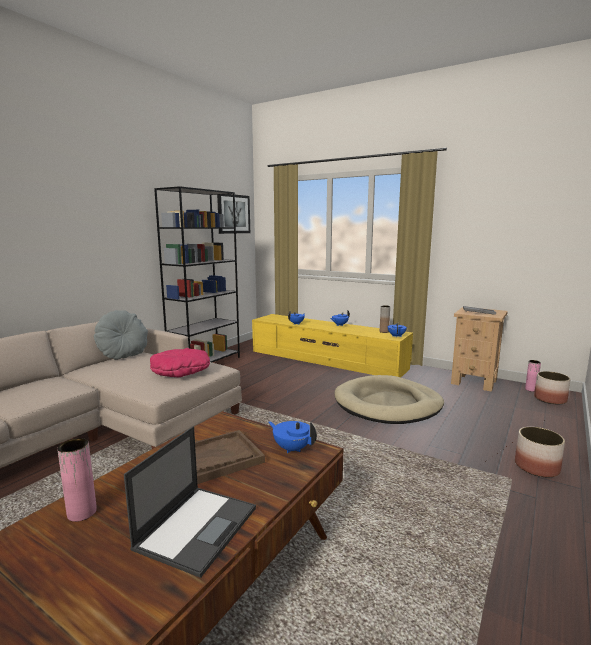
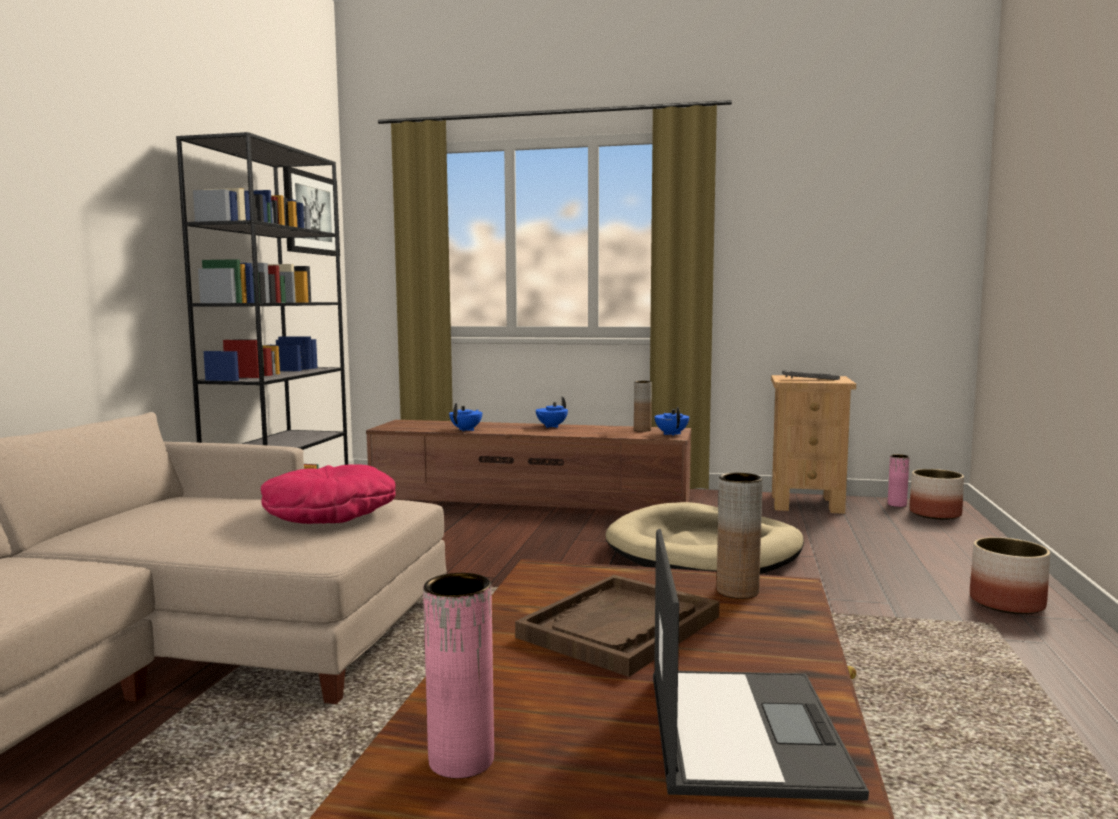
camera: 20 degrees left, 5 degrees down
(123, 356) = (151, 505): grey pillow -> none
(292, 448) = (737, 591): blue teapot -> brown vase
(327, 359) = (531, 496): yellow tv stand -> brown tv stand

